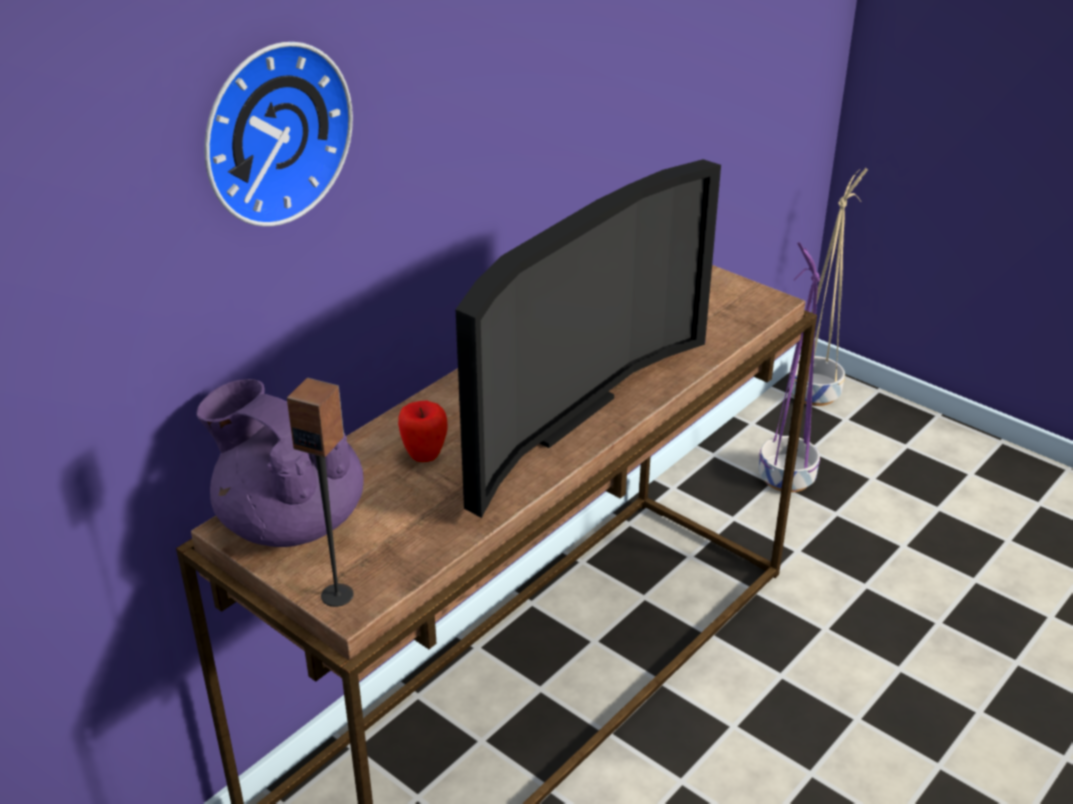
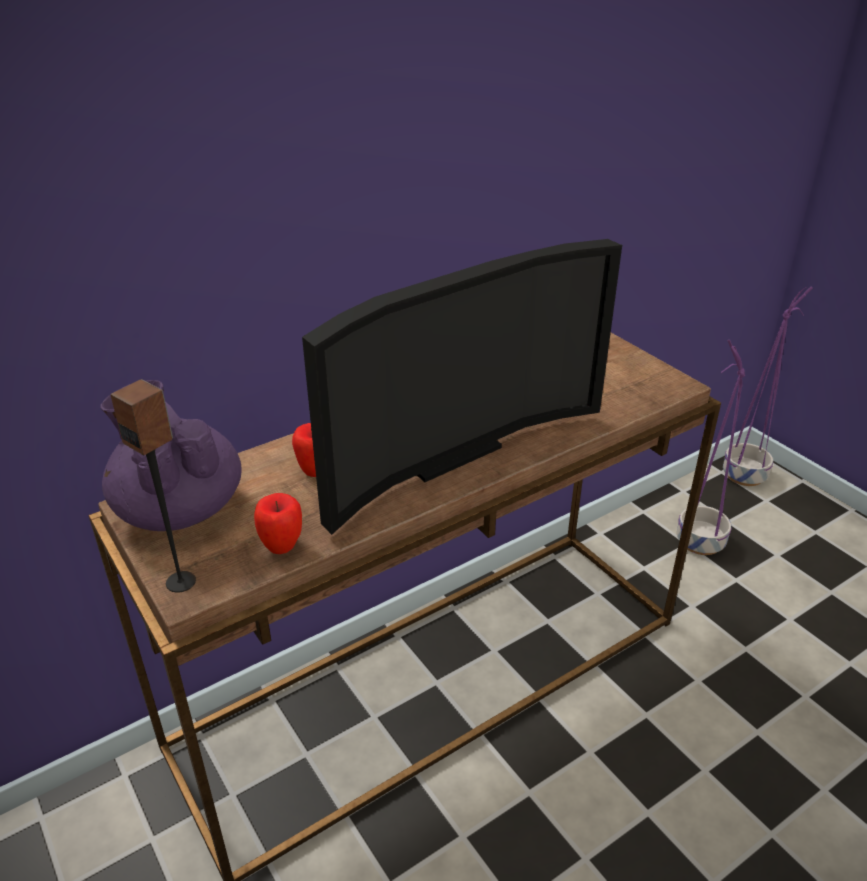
camera: 15 degrees right, 0 degrees up
(271, 132) = (188, 162): wall clock -> none
(428, 540) = (282, 546): none -> apple
(815, 393) = (745, 475): beige planter -> purple planter

